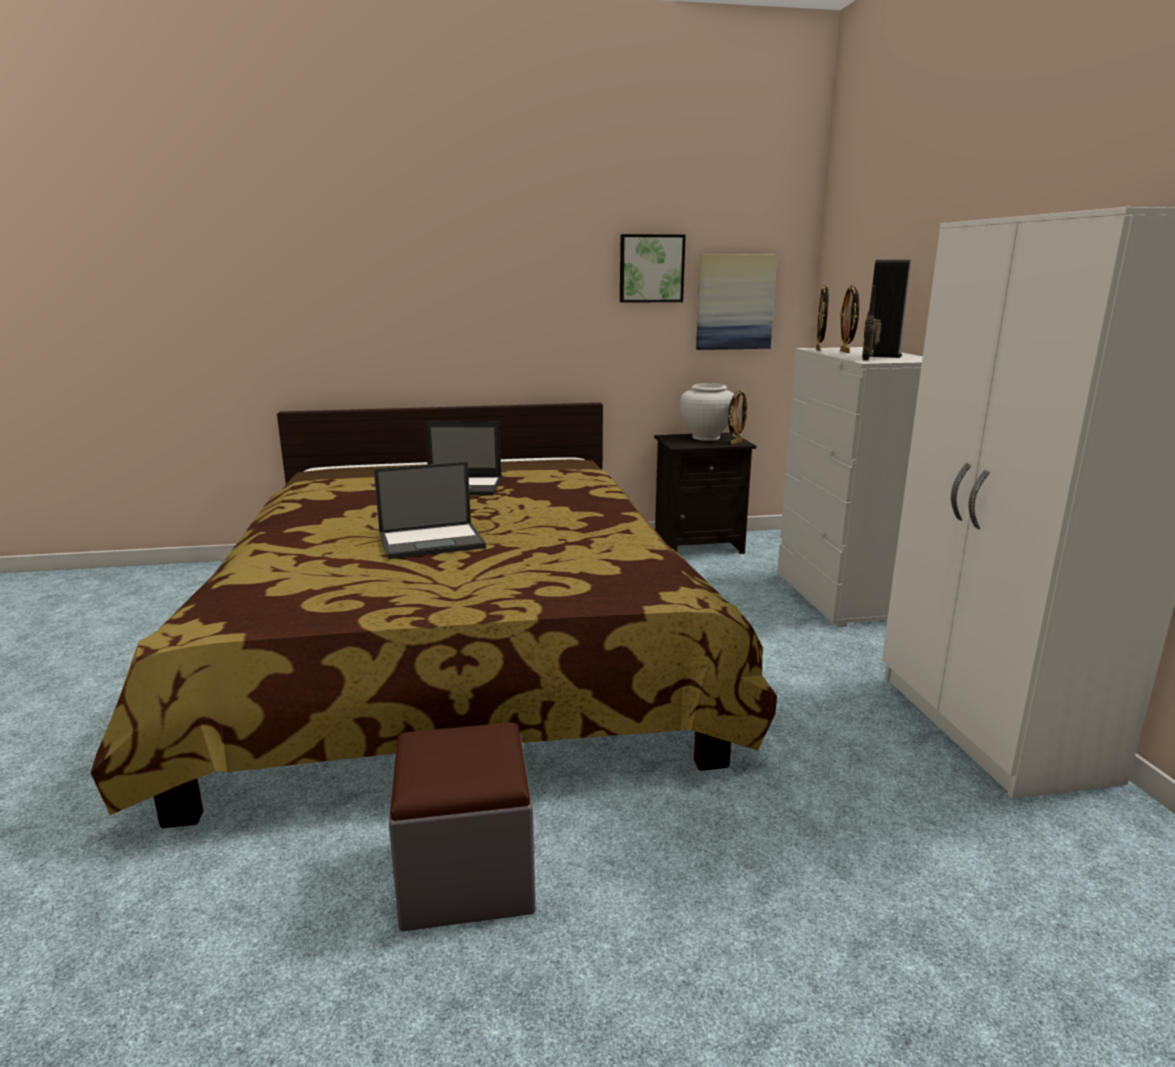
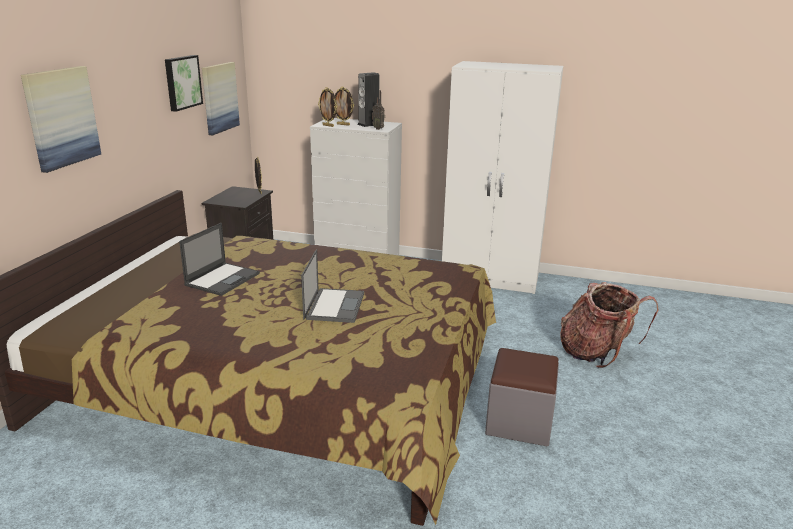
camera: 65 degrees left, 5 degrees up
(431, 277) = (61, 117): none -> picture
(706, 437) = (234, 194): white vase -> none
(849, 959) = (597, 353): none -> backpack

